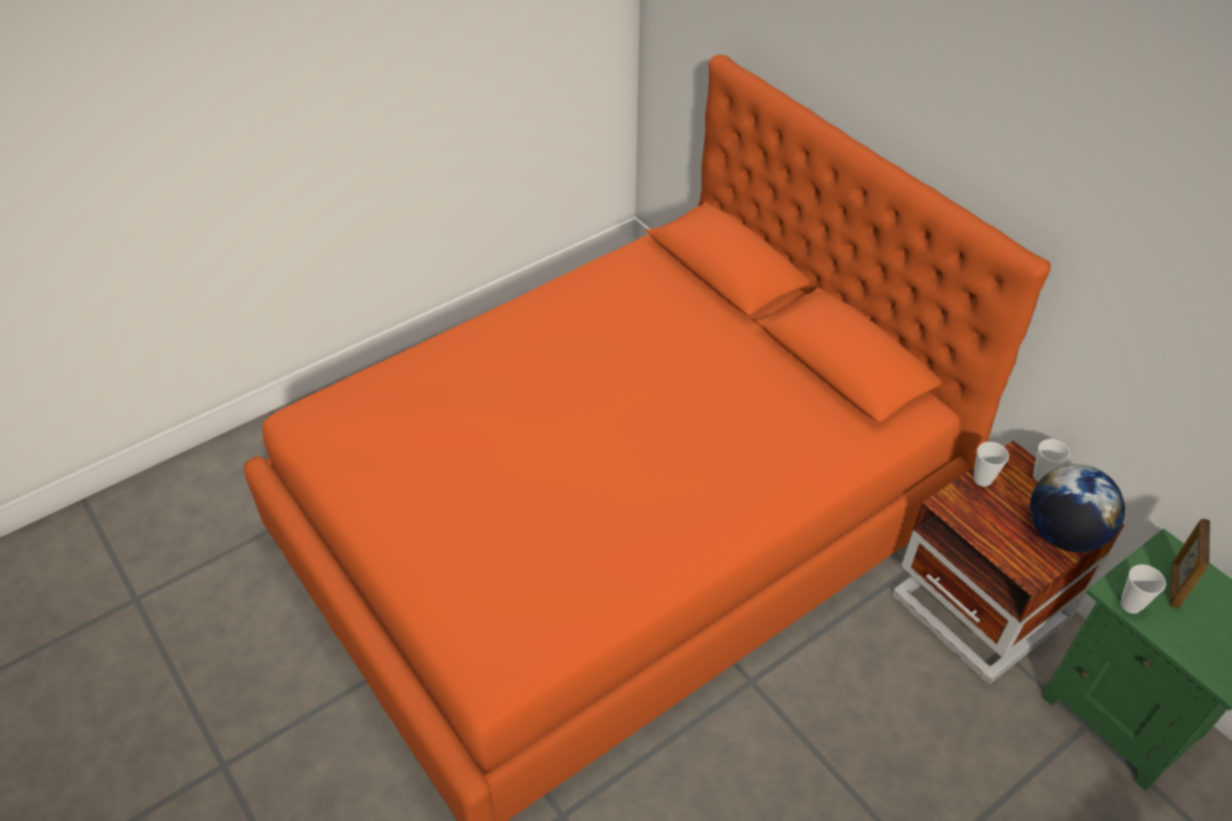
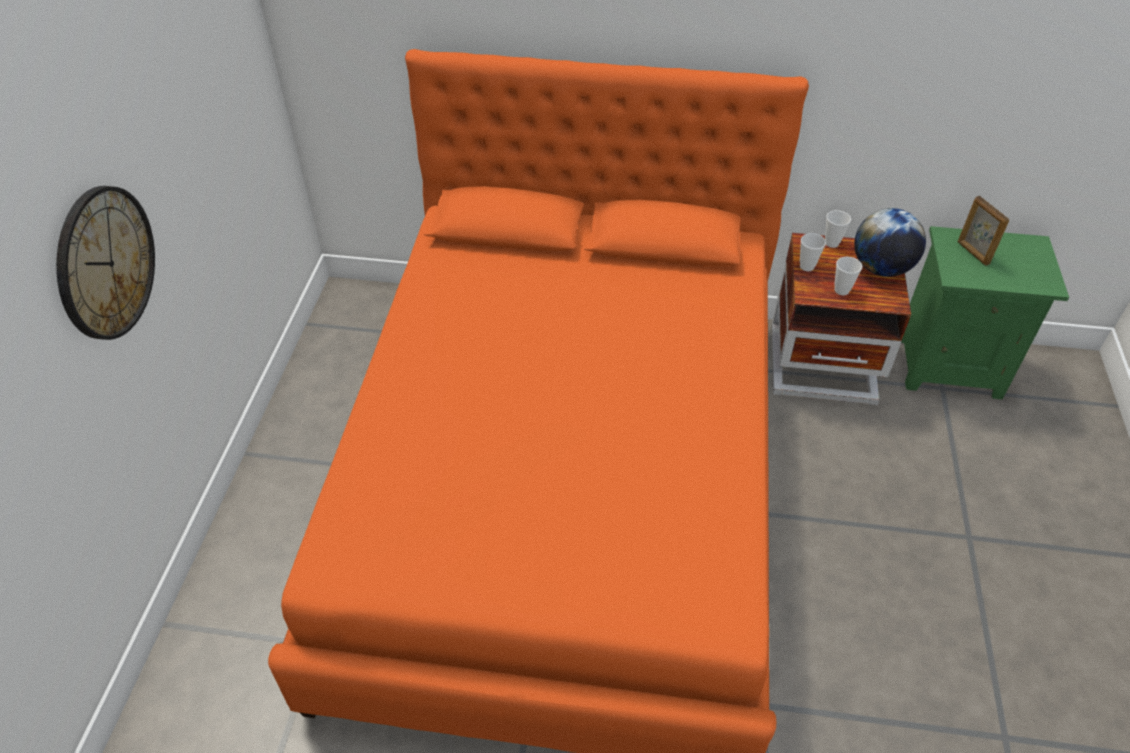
camera: 45 degrees left, 0 degrees up
(325, 106) = (105, 263): none -> wall clock
(1130, 605) = (969, 278): cup -> cup (841, 290)

